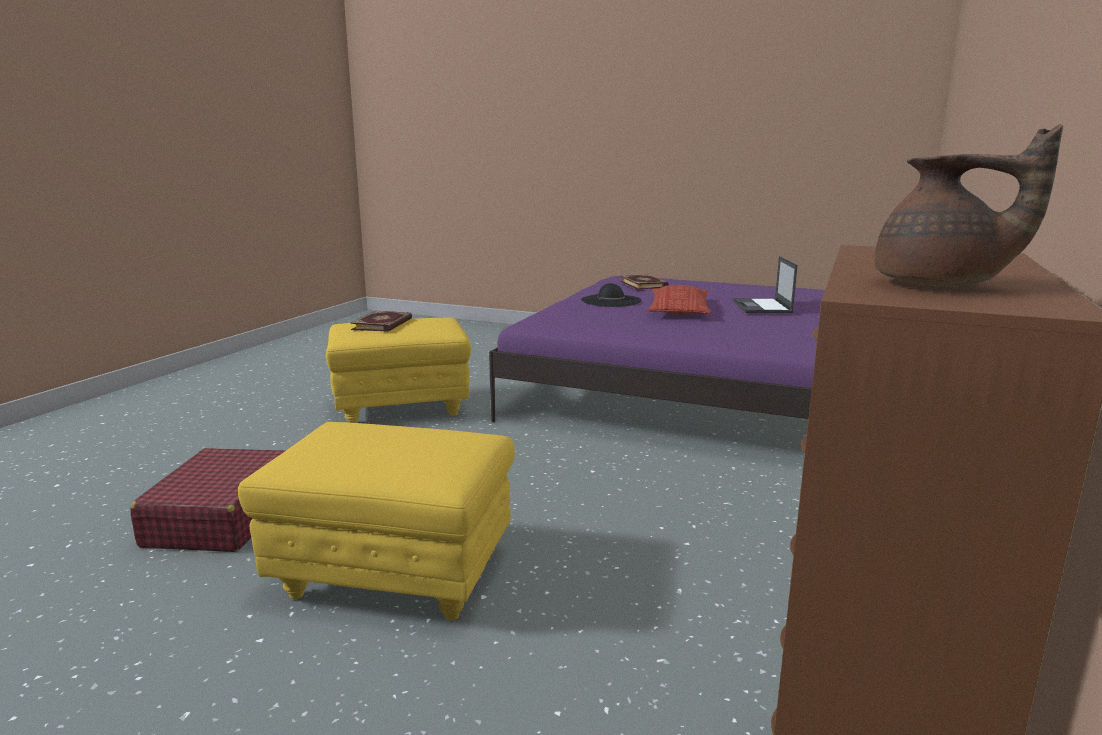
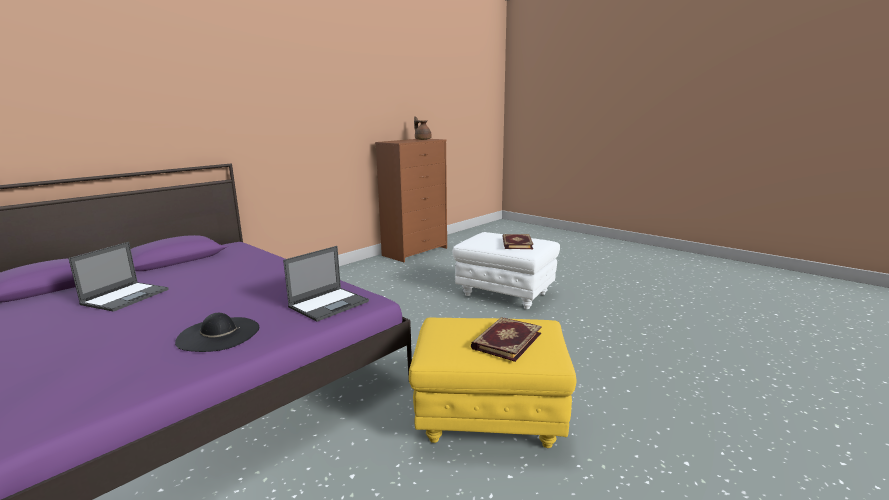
camera: 160 degrees left, 0 degrees up
(221, 518) = (598, 328): red suitcase -> none
(396, 576) = (504, 295): yellow ottoman -> white ottoman
(561, 318) = (329, 304): none -> laptop
(644, 284) = (78, 372): book -> book (516, 243)
(678, 309) = (198, 305): pillow -> none

